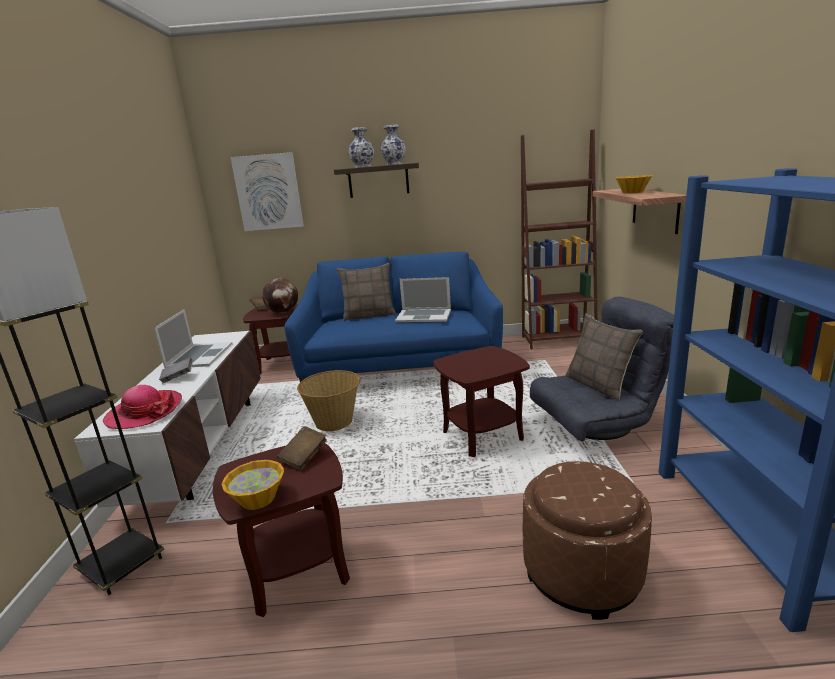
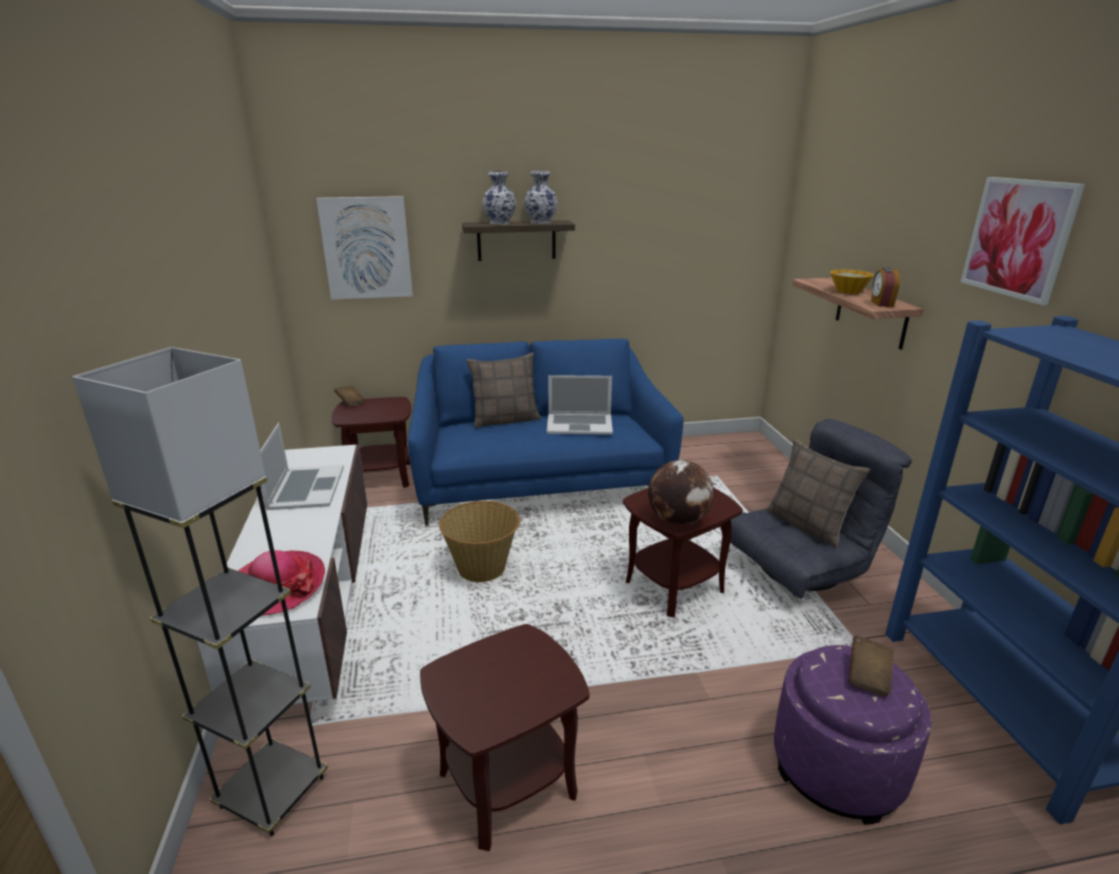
camera: 10 degrees left, 5 degrees up
(178, 377) = (294, 526): grey book -> none
(257, 499) = (495, 719): bowl -> none
(283, 312) = (386, 411): globe -> globe (678, 520)
(304, 457) = (525, 653): brown book -> brown book (868, 676)
(558, 339) = (724, 445): brown bookcase -> none
(581, 573) = (837, 767): brown ottoman -> purple ottoman
(653, 195) = (881, 304): none -> alarm clock
(749, 113) = (1018, 238): none -> picture

